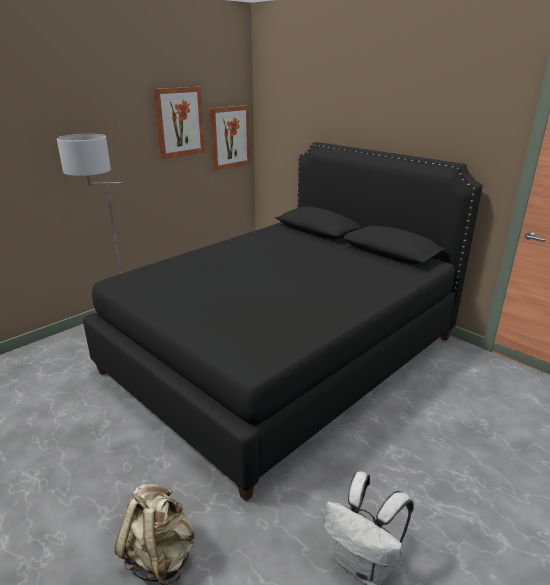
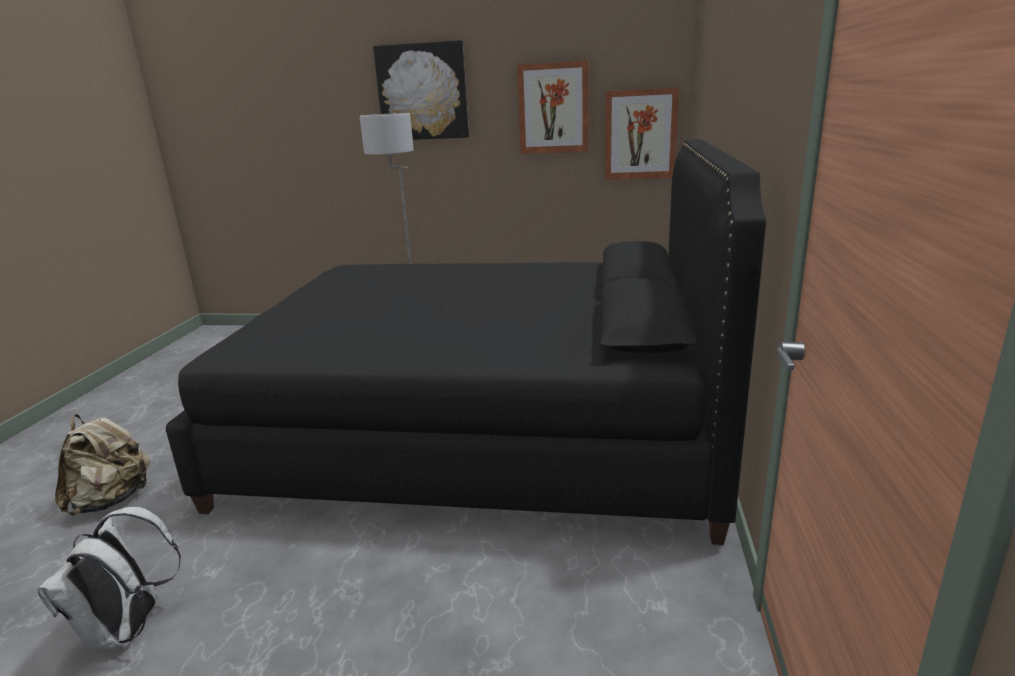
camera: 55 degrees right, 5 degrees down
(79, 112) = (422, 92): none -> picture

